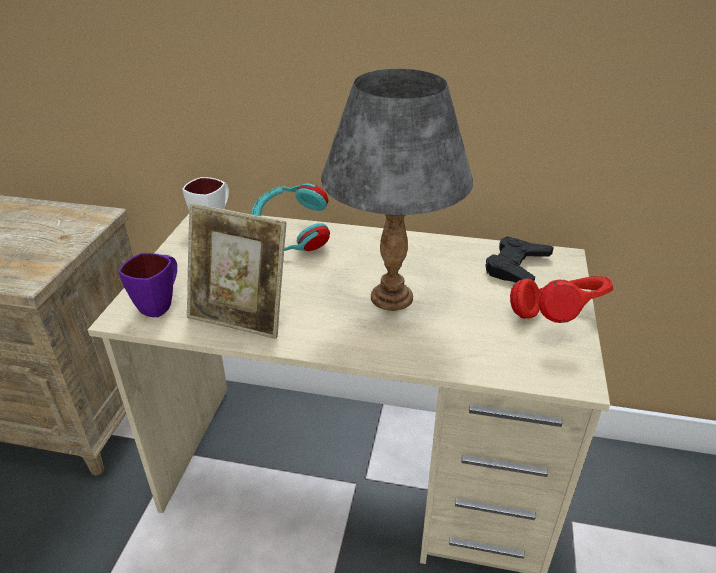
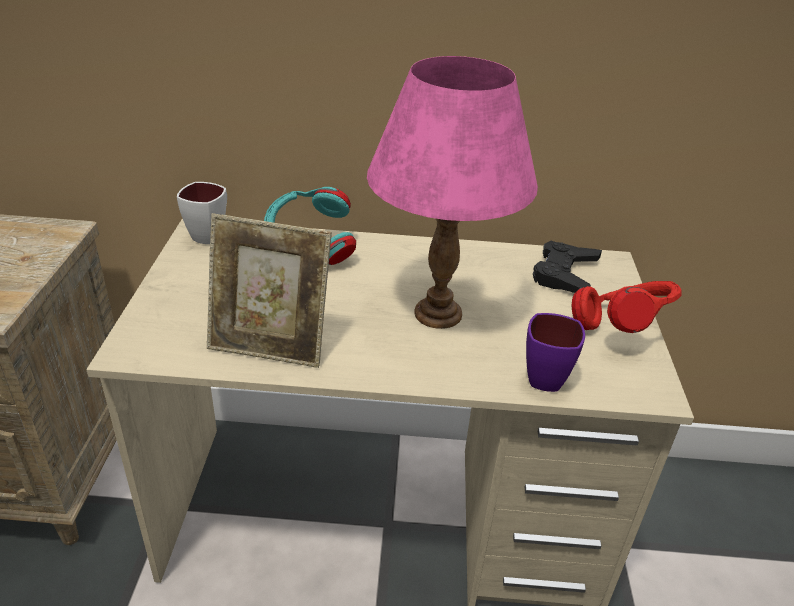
camera: 10 degrees left, 0 degrees up
(160, 304) = (170, 334): purple mug -> purple mug (545, 374)
(391, 297) = (438, 313): grey table lamp -> pink table lamp

